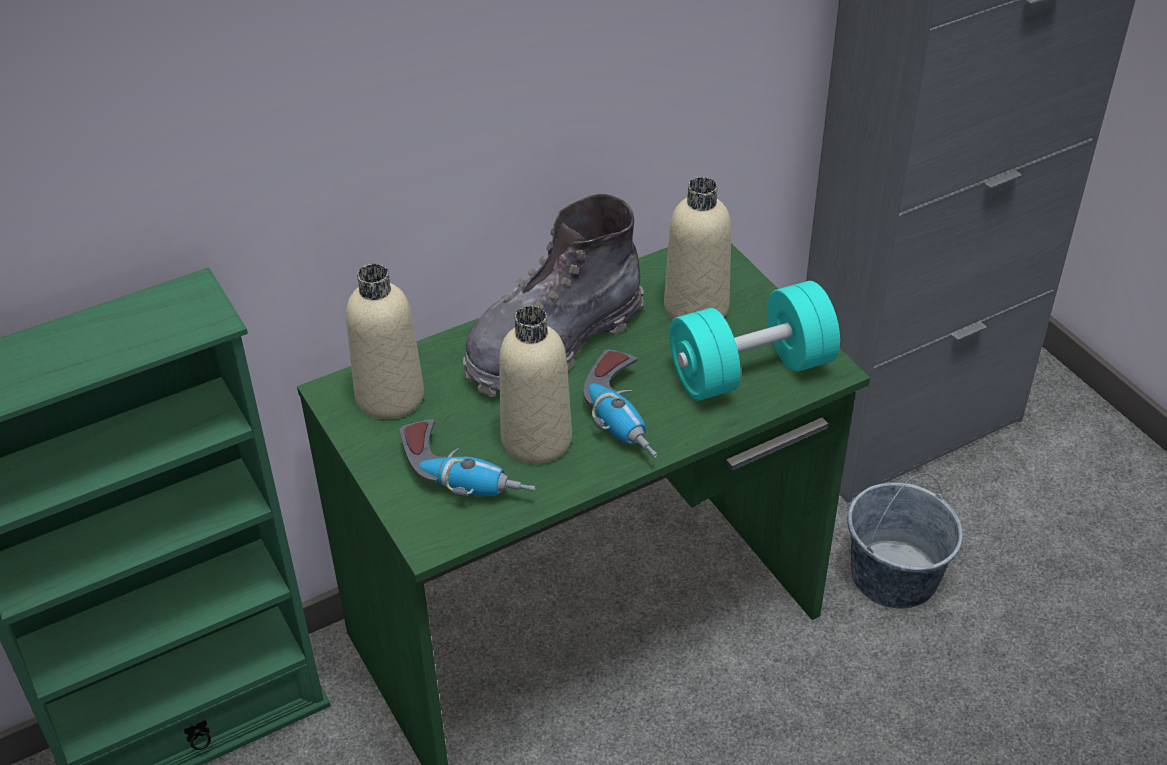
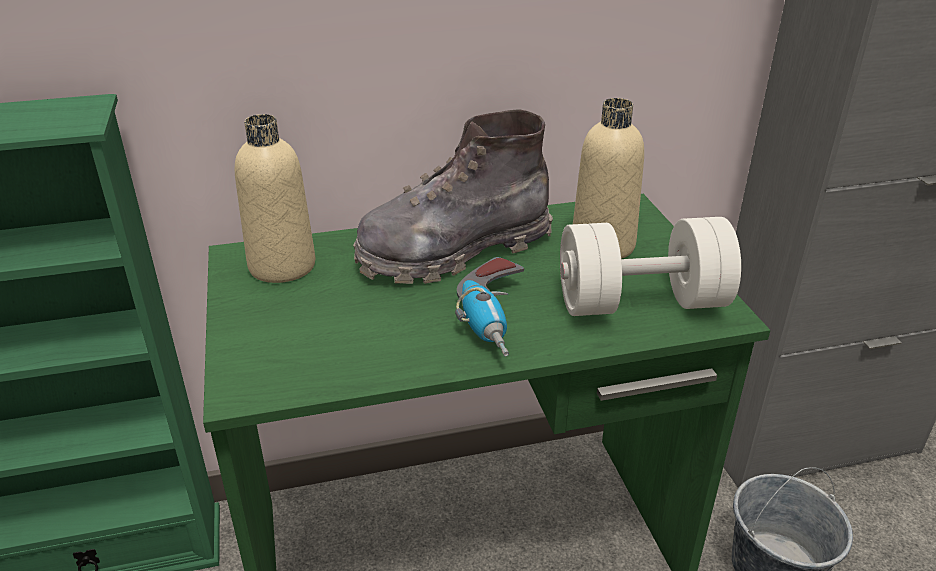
camera: 15 degrees right, 10 degrees down
(466, 474) = (312, 340): power drill -> none
(536, 439) = (397, 323): beige bottle -> none
(751, 371) = (640, 303): turquoise dumbbell -> white dumbbell

